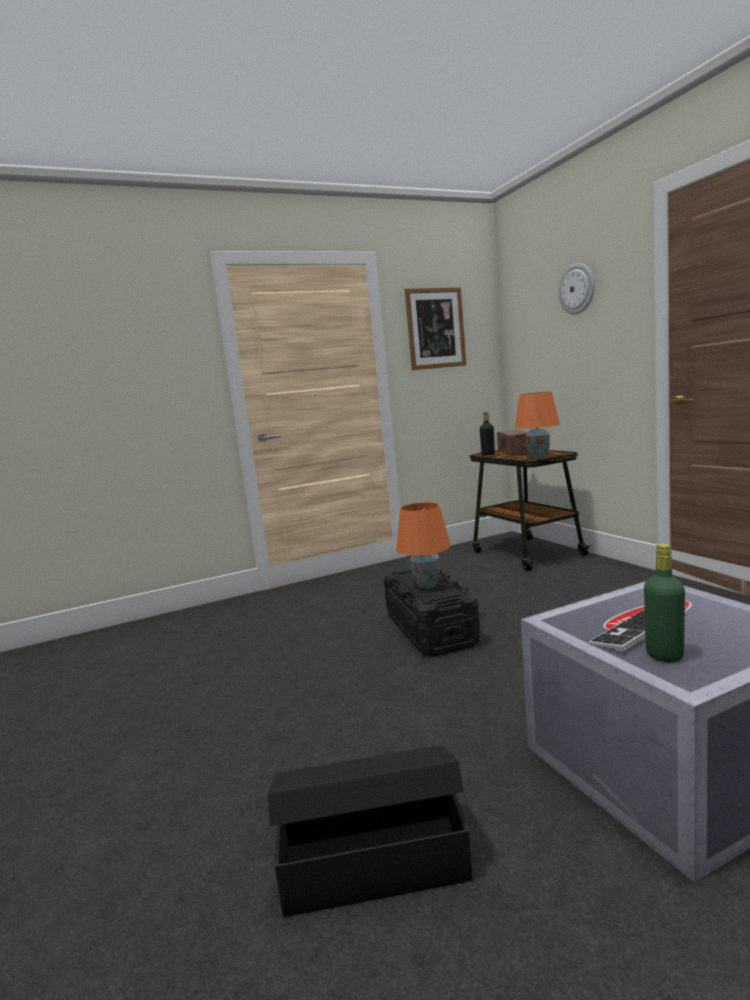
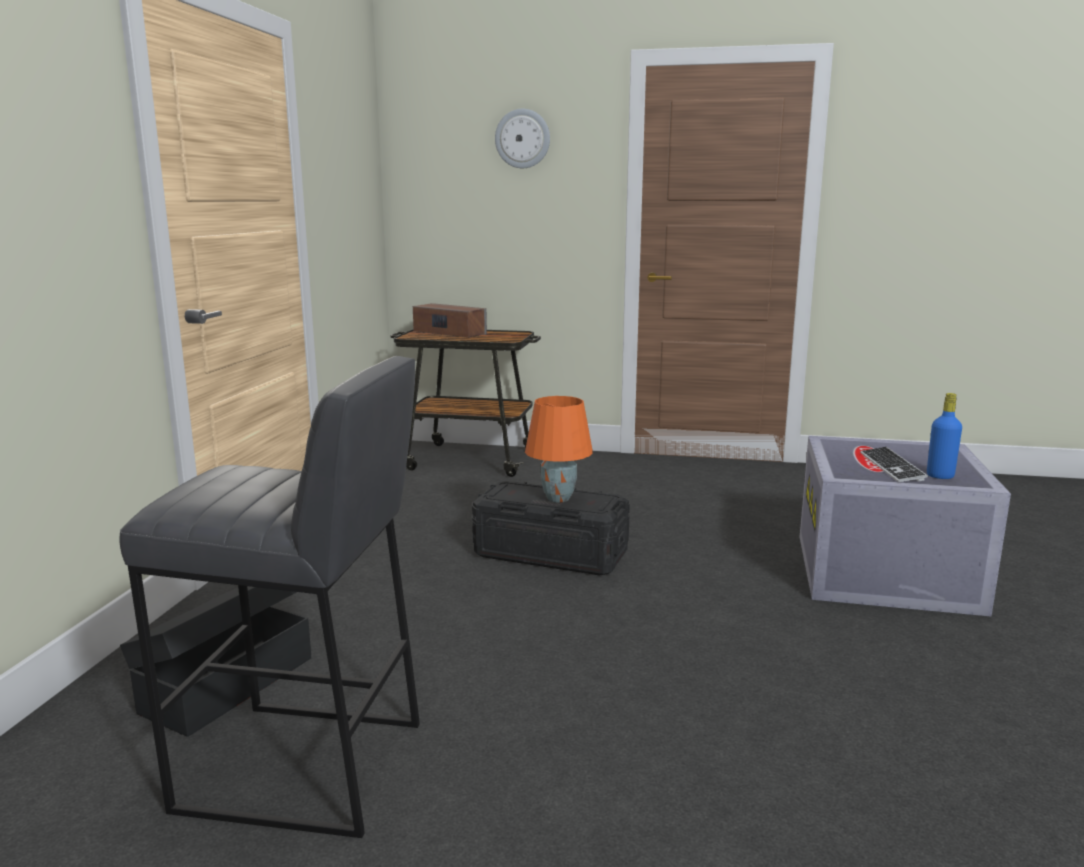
camera: 55 degrees left, 5 degrees up
(123, 684) = (306, 766): none -> grey stool
(372, 861) = (890, 704): black storage box -> black storage box (225, 685)
(435, 328) = (339, 154): picture -> none
(488, 454) = (425, 337): black bottle -> none
(539, 457) = (513, 338): orange table lamp -> none
(664, 655) = (940, 476): green bottle -> blue bottle

